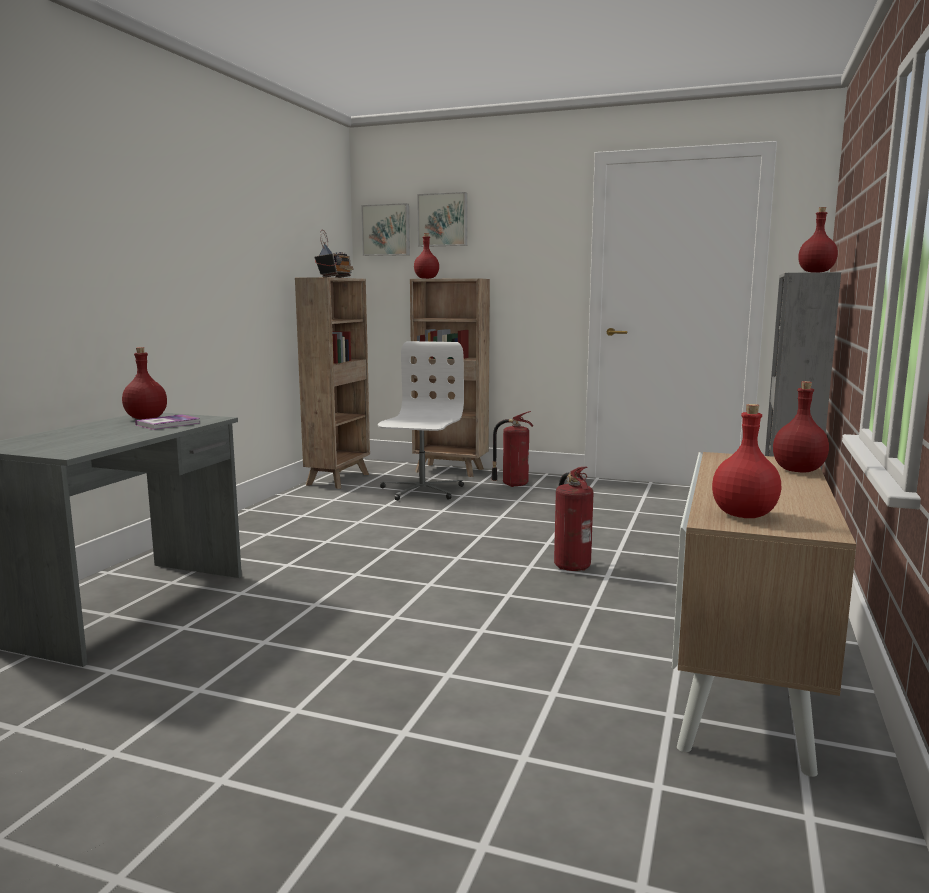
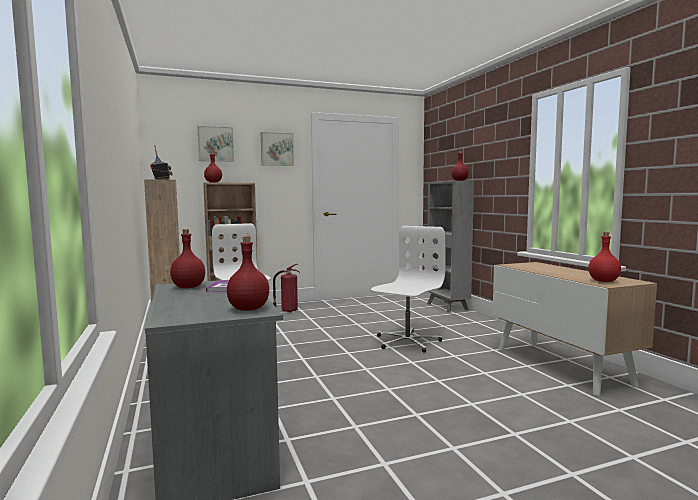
camera: 40 degrees left, 5 degrees down
(386, 230) = (171, 148): picture -> picture (277, 149)
(571, 566) = (406, 342): fire extinguisher -> white office chair
(799, 470) = (550, 266): red bottle -> red bottle (249, 309)

